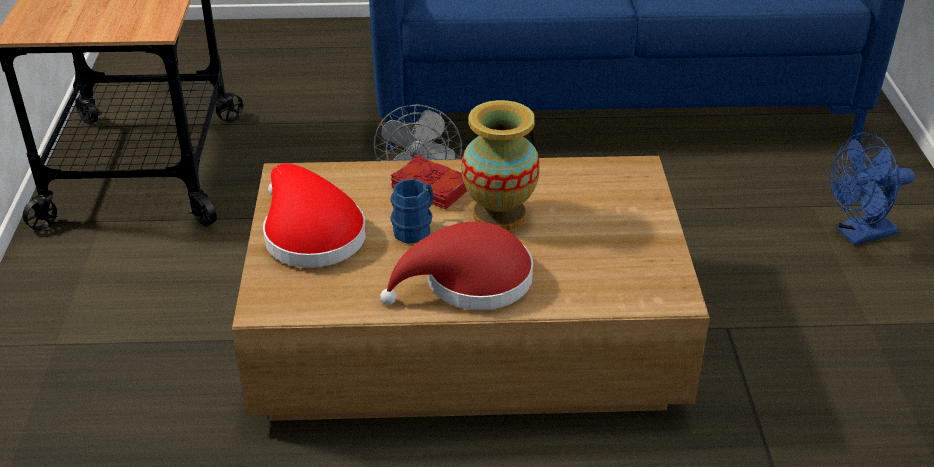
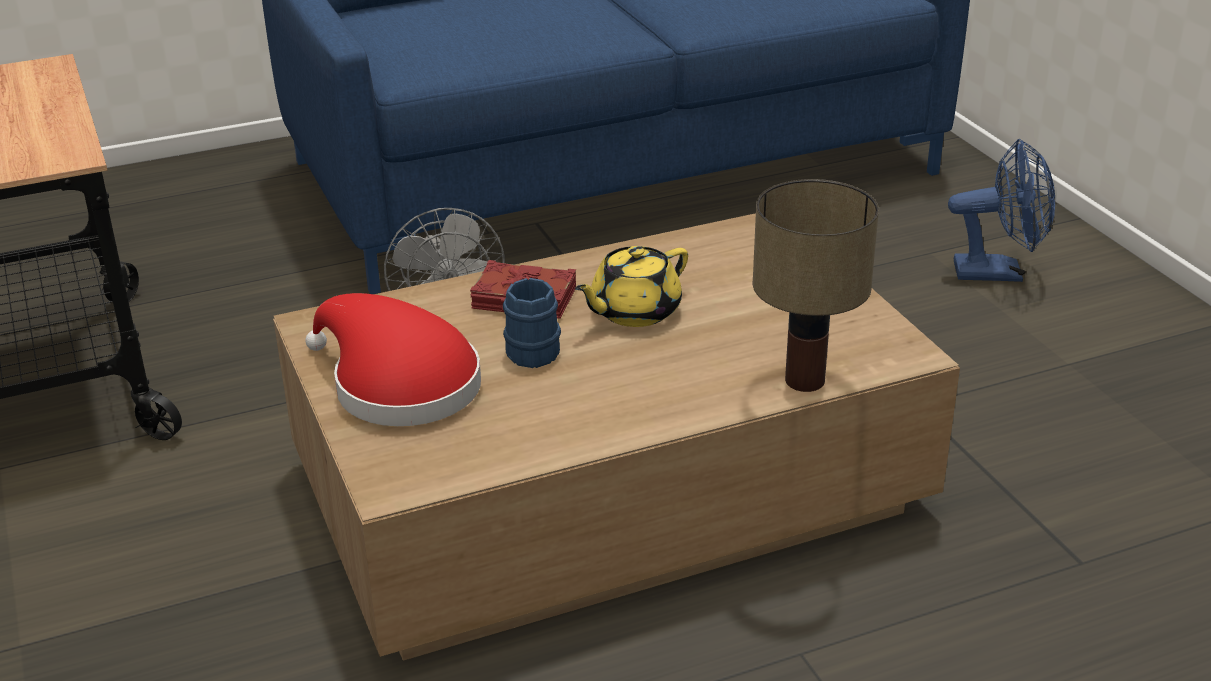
camera: 20 degrees left, 5 degrees down
(469, 282) = (648, 394): red hat -> none
(499, 216) = (633, 311): vase -> yellow teapot
(585, 301) = (805, 382): none -> table lamp
(858, 235) = (999, 272): blue fan -> blue fan turned 135 degrees counterclockwise

